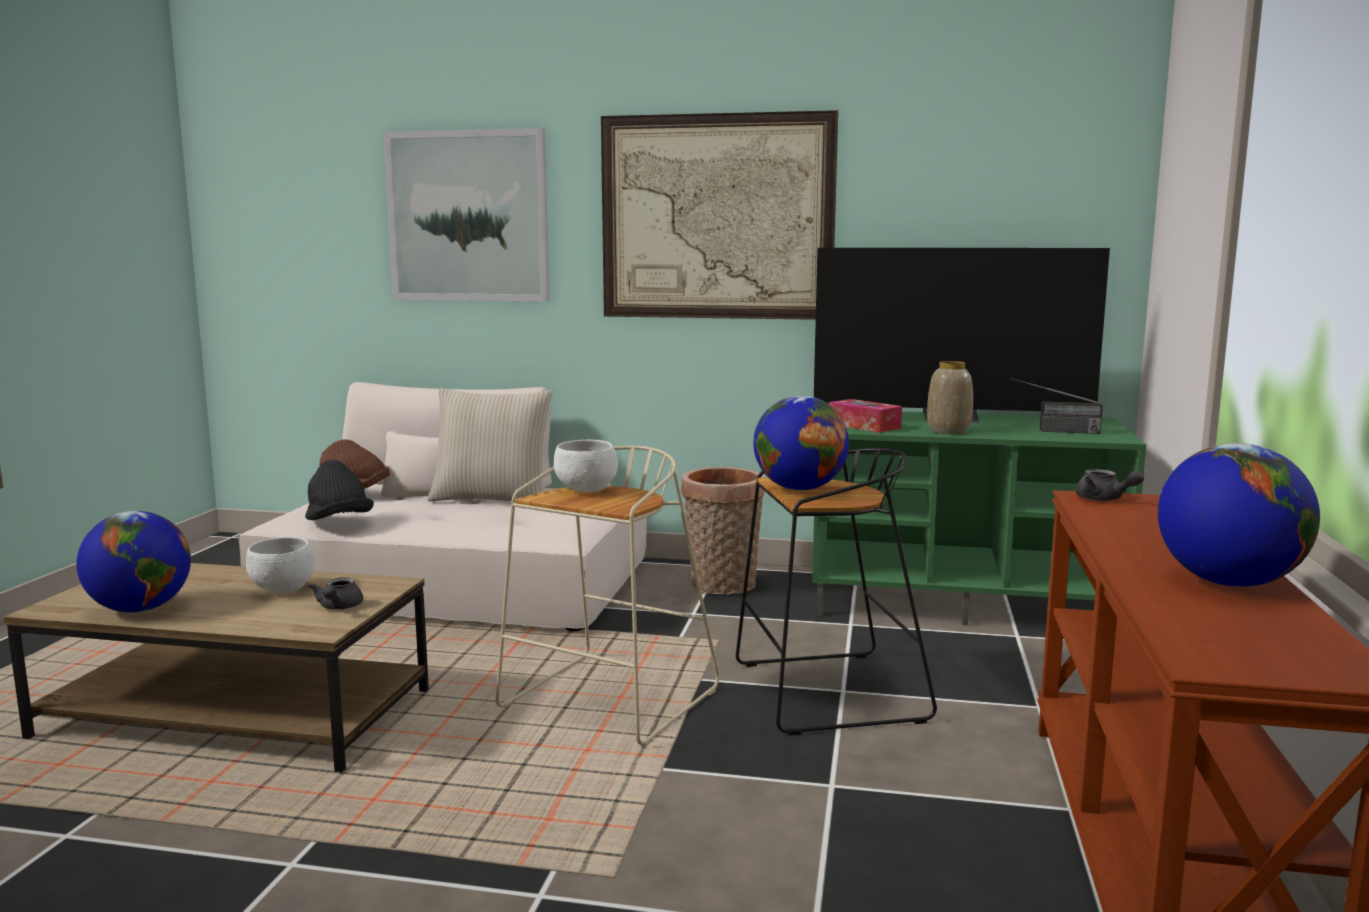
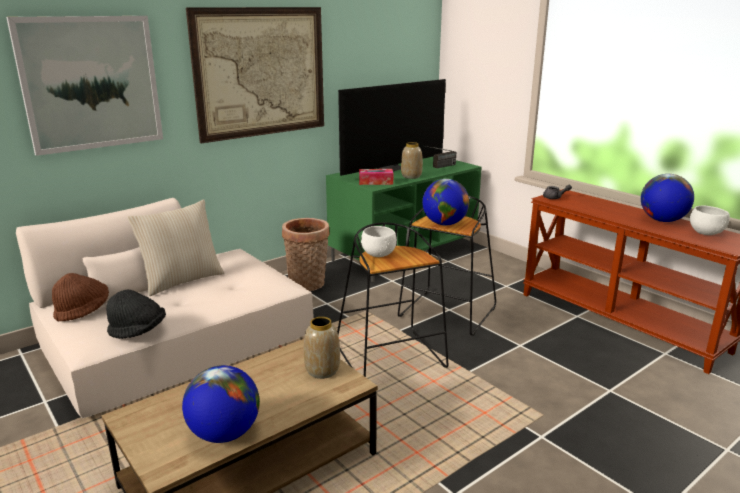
camera: 50 degrees left, 10 degrees up
(284, 590) = (264, 378): white bowl -> white bowl (706, 233)
(338, 607) = (323, 370): grey teapot -> vase
(610, 701) = (392, 358): beige stool -> black stool

